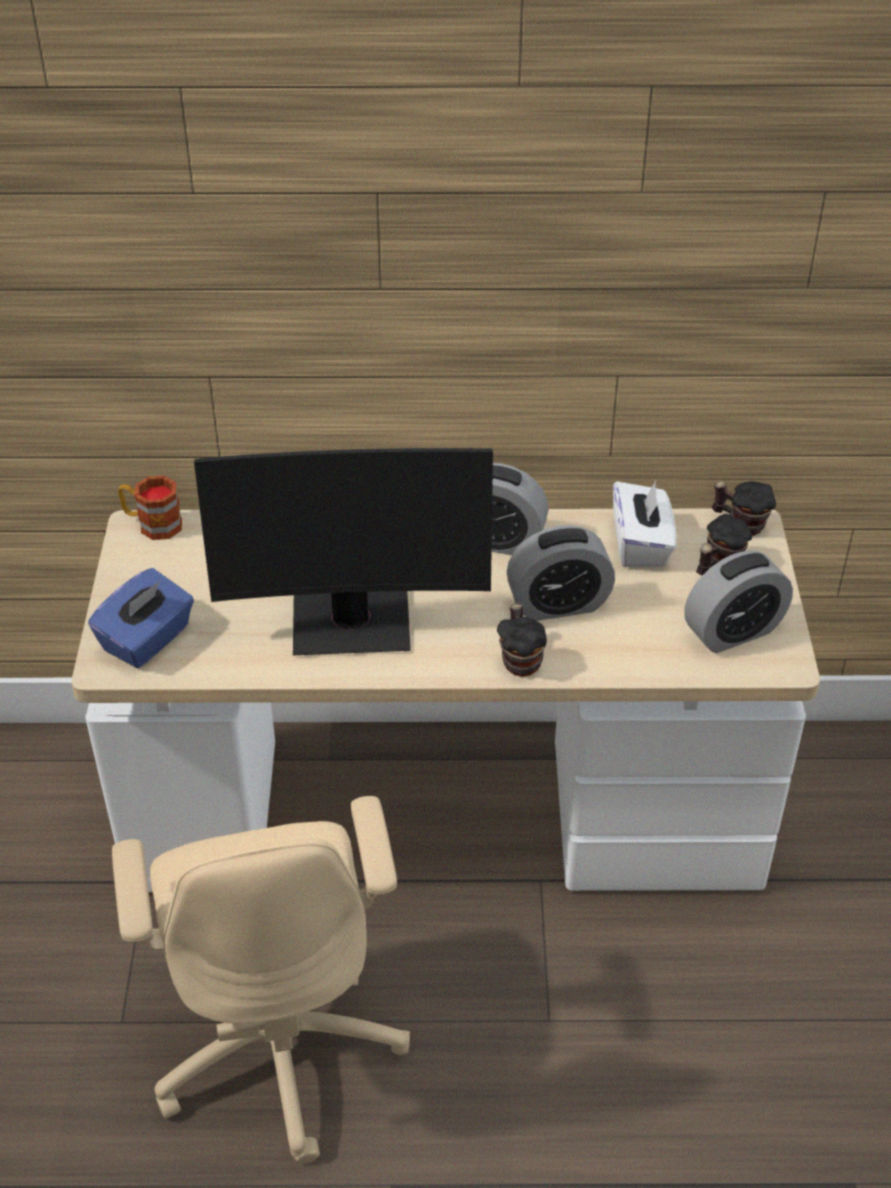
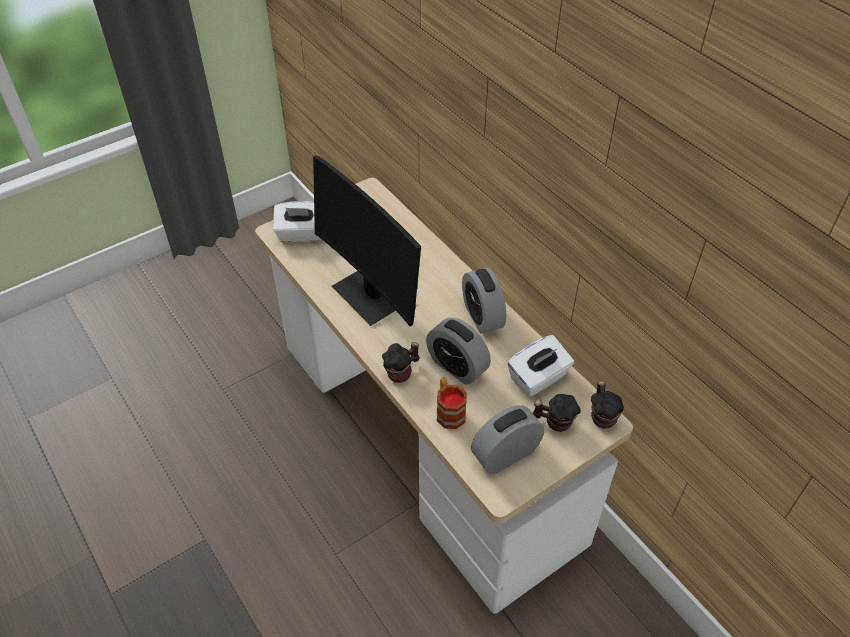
camera: 55 degrees right, 5 degrees up
(147, 640) = (301, 234): blue tissue box -> white tissue box
(152, 524) = (376, 193): mug -> mug (448, 411)
(280, 1042) = (250, 451): beige office chair -> none
(733, 631) = (505, 455): alarm clock -> alarm clock turned 120 degrees clockwise

